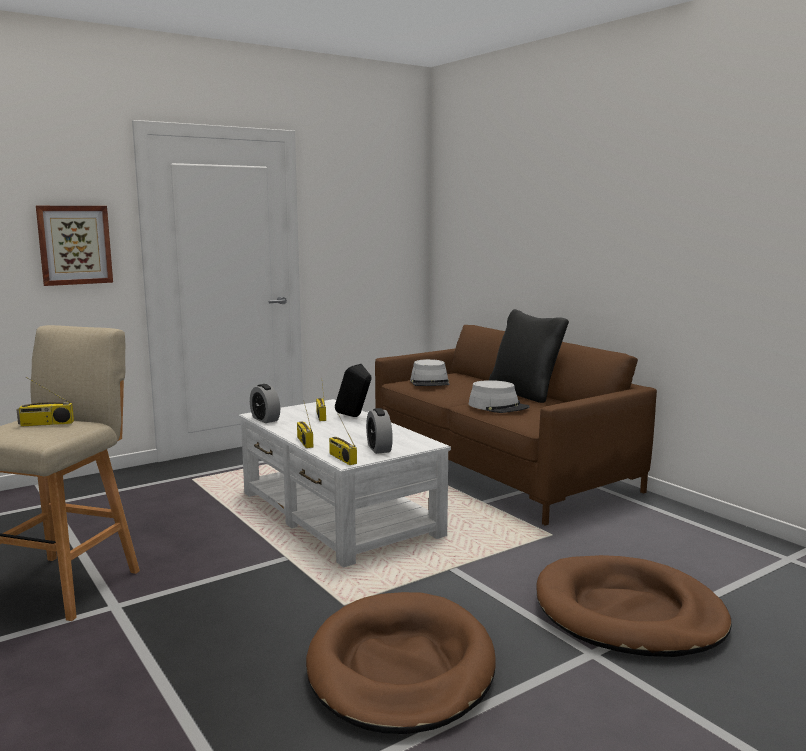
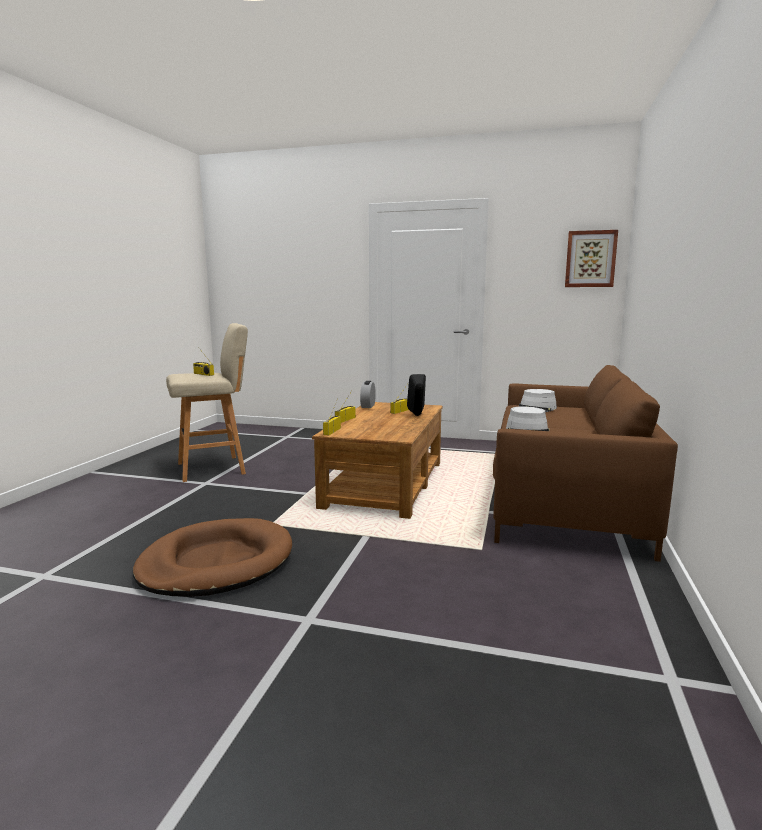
camera: 50 degrees right, 0 degrees up
(74, 245) = (330, 286): picture -> picture (590, 259)
(338, 514) = (384, 484): white coffee table -> brown coffee table
(379, 448) = (367, 432): alarm clock -> none
(525, 393) = (588, 429): black pillow -> none
(628, 613) = (395, 617): brown dog bed -> none

